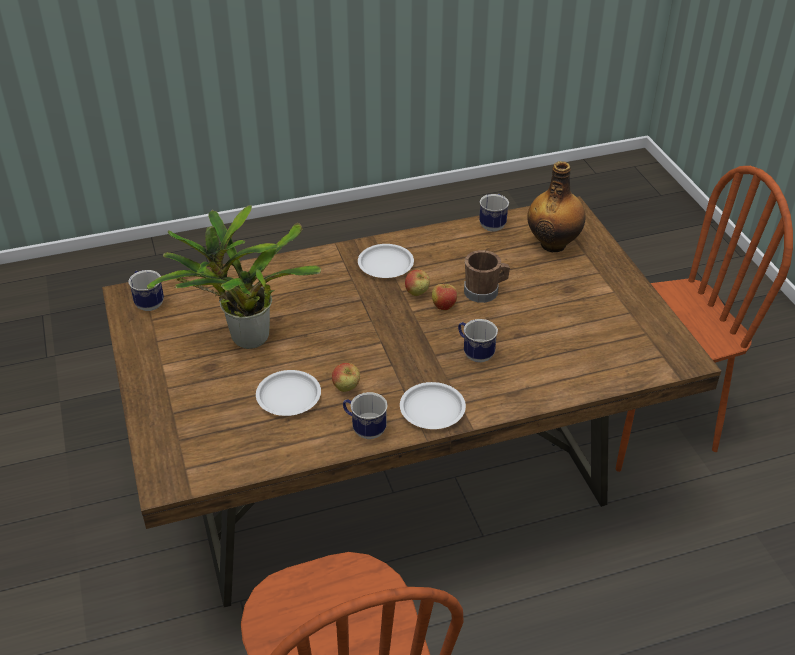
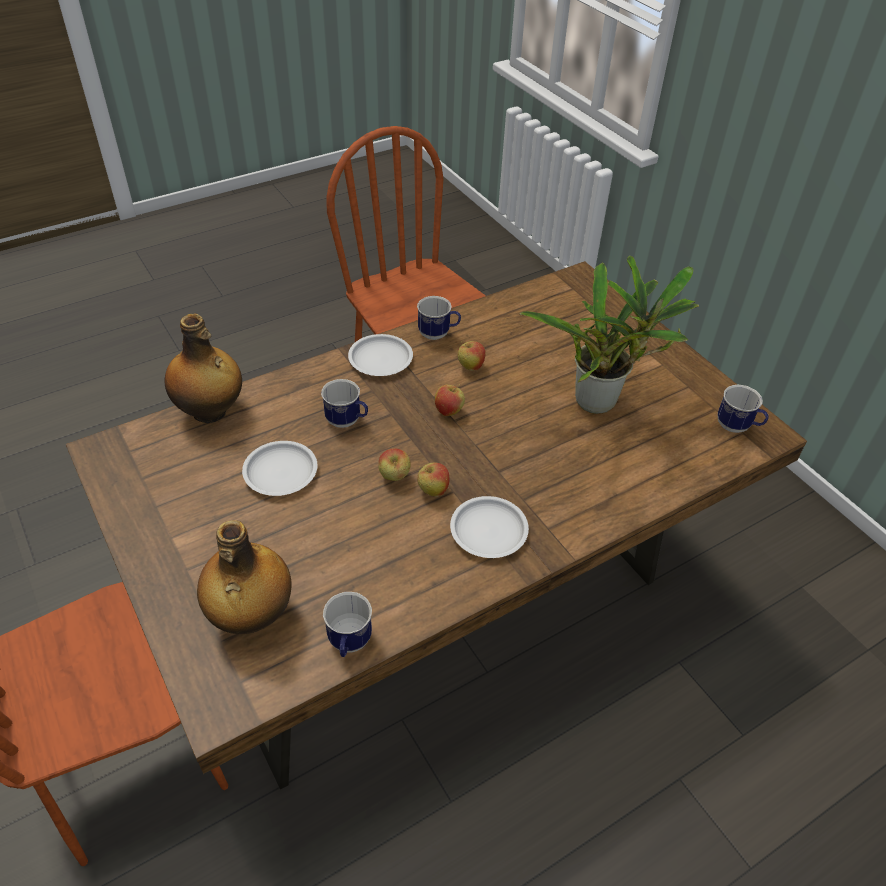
camera: 165 degrees right, 5 degrees up
(288, 396) = (522, 352): white plate -> white plate (281, 472)
(383, 349) = (449, 411): none -> apple
(485, 292) = (346, 507): brown mug -> none
(598, 379) = (210, 412): none -> bottle

